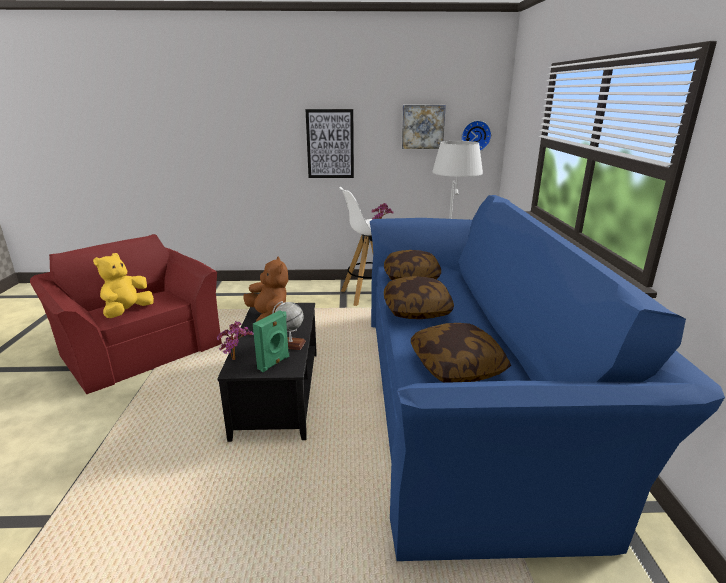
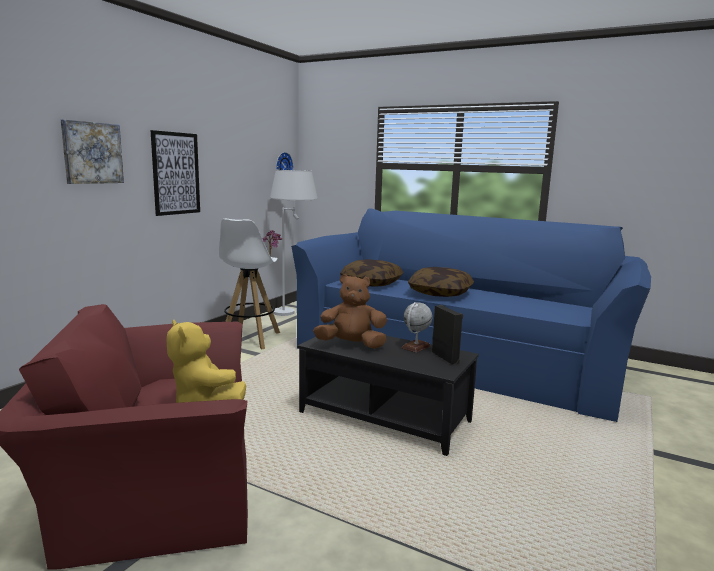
camera: 60 degrees left, 10 degrees down
(236, 360) = (425, 368): potted plant -> none
(274, 363) = (446, 357): green speaker -> black speaker
(422, 127) = (249, 156): picture -> picture (92, 153)
(457, 366) = (533, 304): pillow -> none

